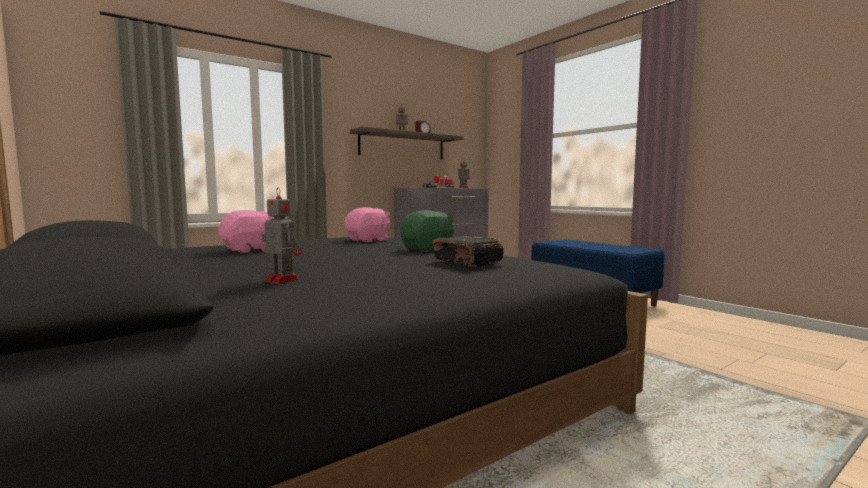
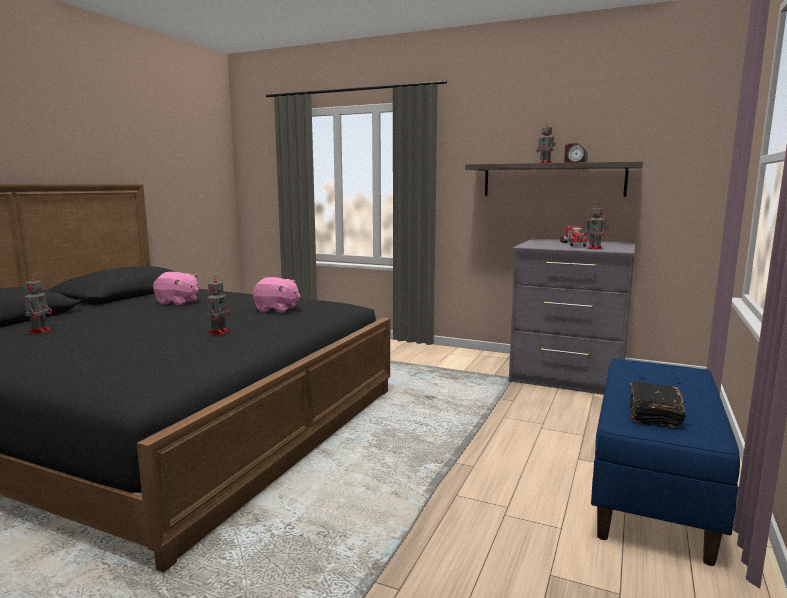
camera: 60 degrees right, 5 degrees up
(428, 249) = (219, 332): green plush toy -> toy robot
(467, 262) = (129, 353): black book -> black book (653, 415)

